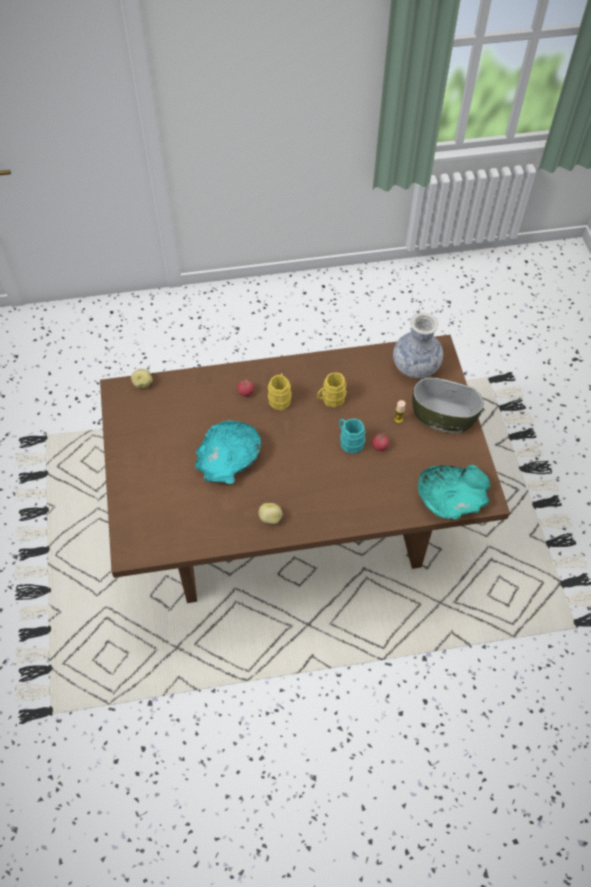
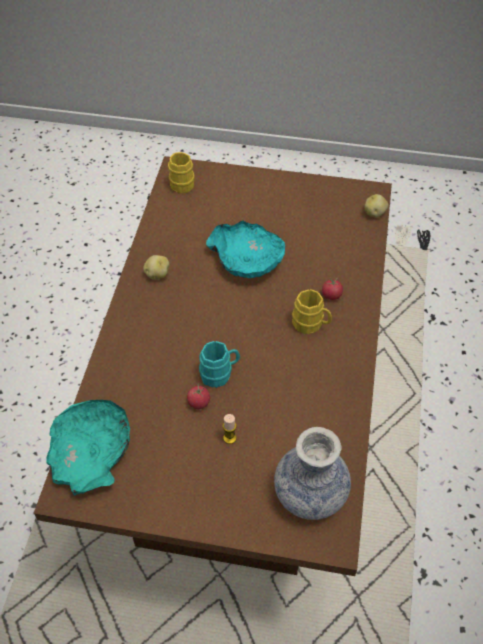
camera: 110 degrees right, 5 degrees down
(330, 399) = (290, 374): yellow mug -> yellow mug (181, 182)
(443, 415) = (213, 495): bowl -> none

